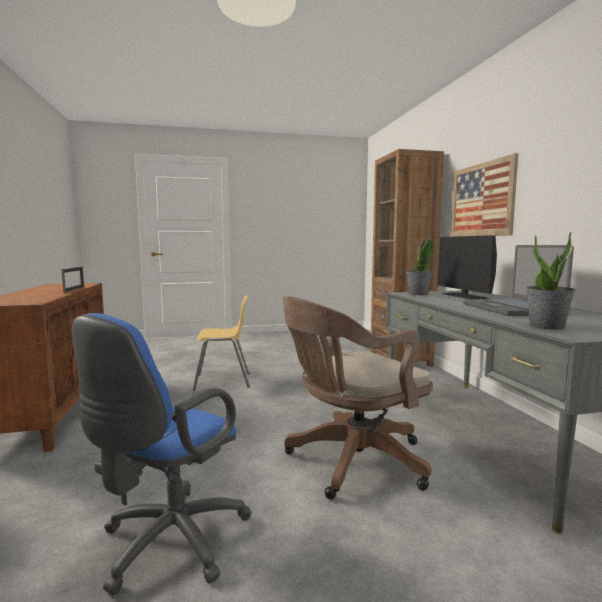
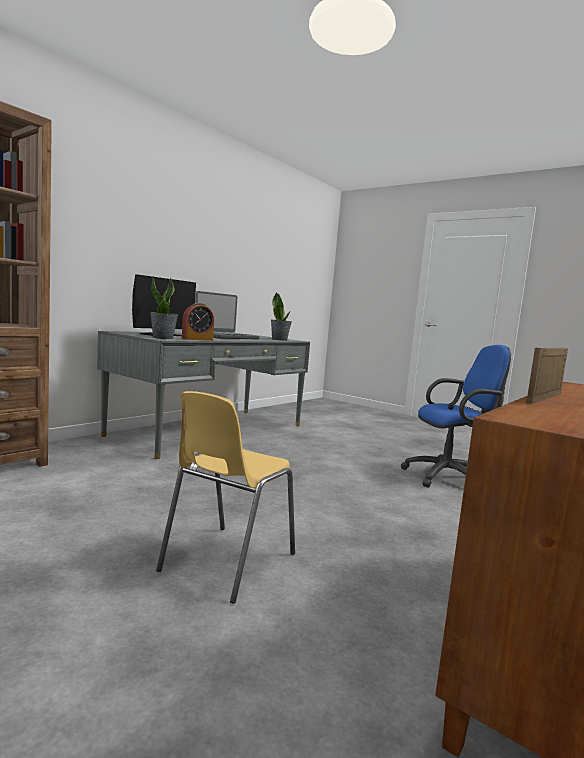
camera: 130 degrees left, 0 degrees up
(223, 381) = (226, 562): yellow chair -> yellow chair turned 105 degrees counterclockwise
(351, 462) = (310, 457): brown office chair -> none
(424, 298) = (197, 339): none -> alarm clock
(481, 200) = (95, 231): picture -> none

